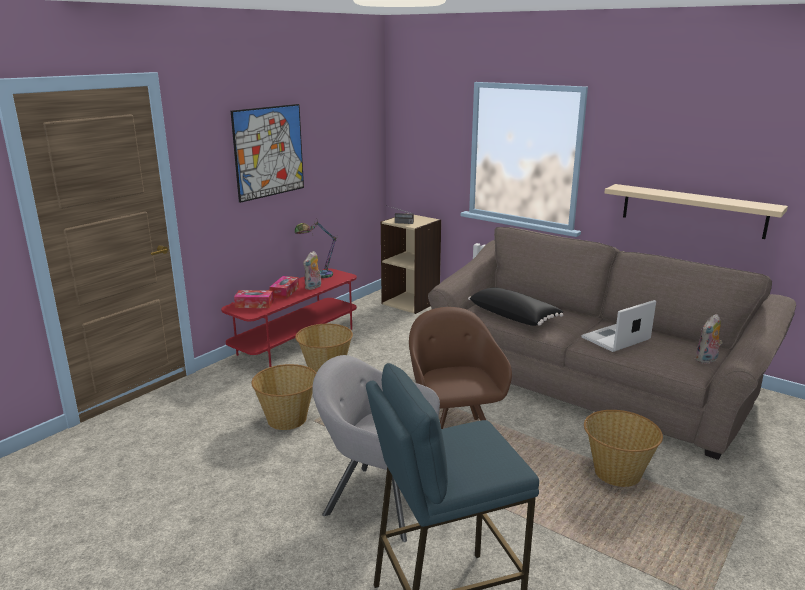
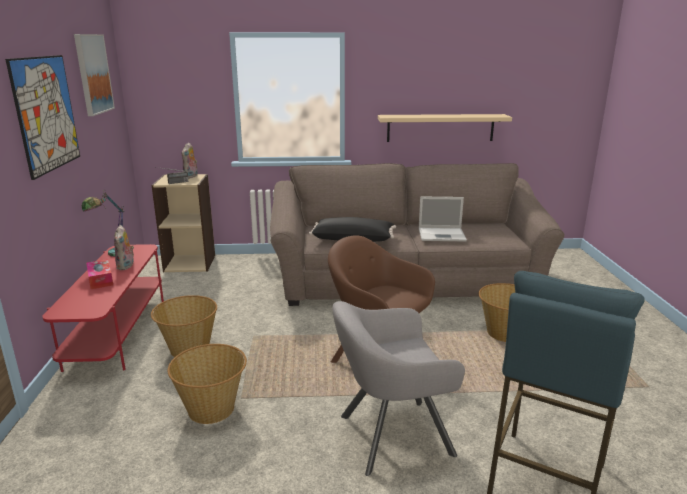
camera: 40 degrees left, 0 degrees up
(254, 304) = (82, 301): tissue box -> none
(341, 117) = (93, 74): none -> picture
(615, 339) = (442, 235): laptop -> laptop turned 105 degrees counterclockwise
(706, 360) = (508, 232): plush toy -> plush toy (191, 177)

